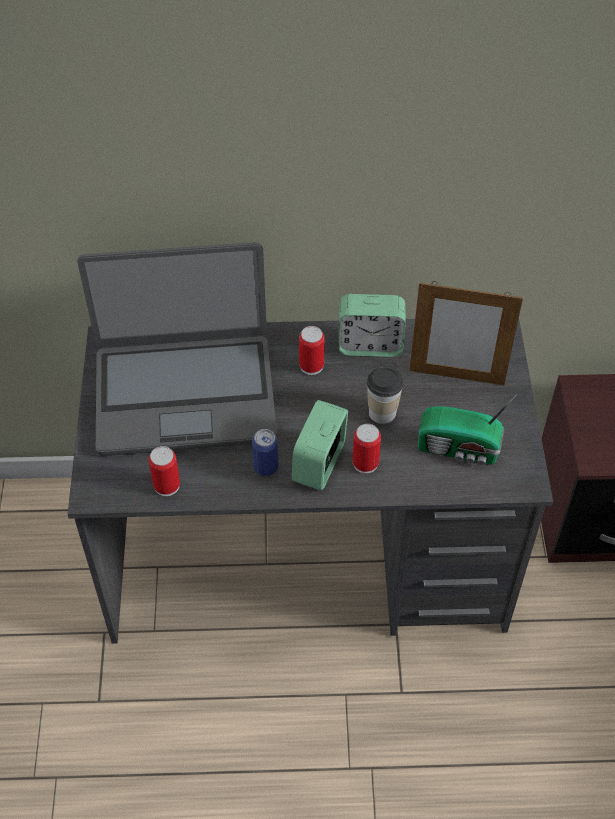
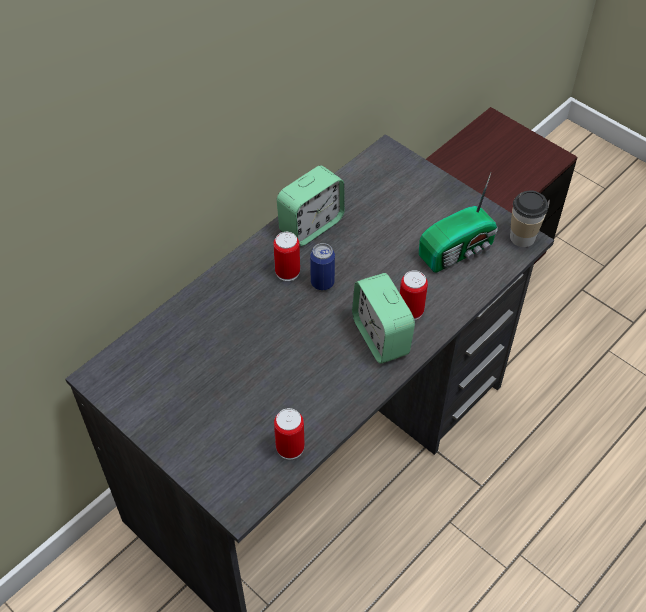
camera: 45 degrees left, 0 degrees up
(185, 394) = (216, 367): laptop -> none
(266, 467) = (346, 371): can -> can (322, 282)
(382, 413) = (378, 266): cup -> cup (522, 237)
(456, 377) = (396, 204): picture frame -> none

